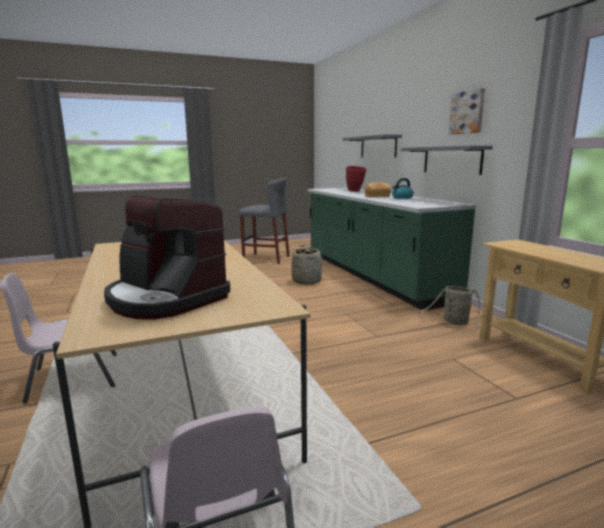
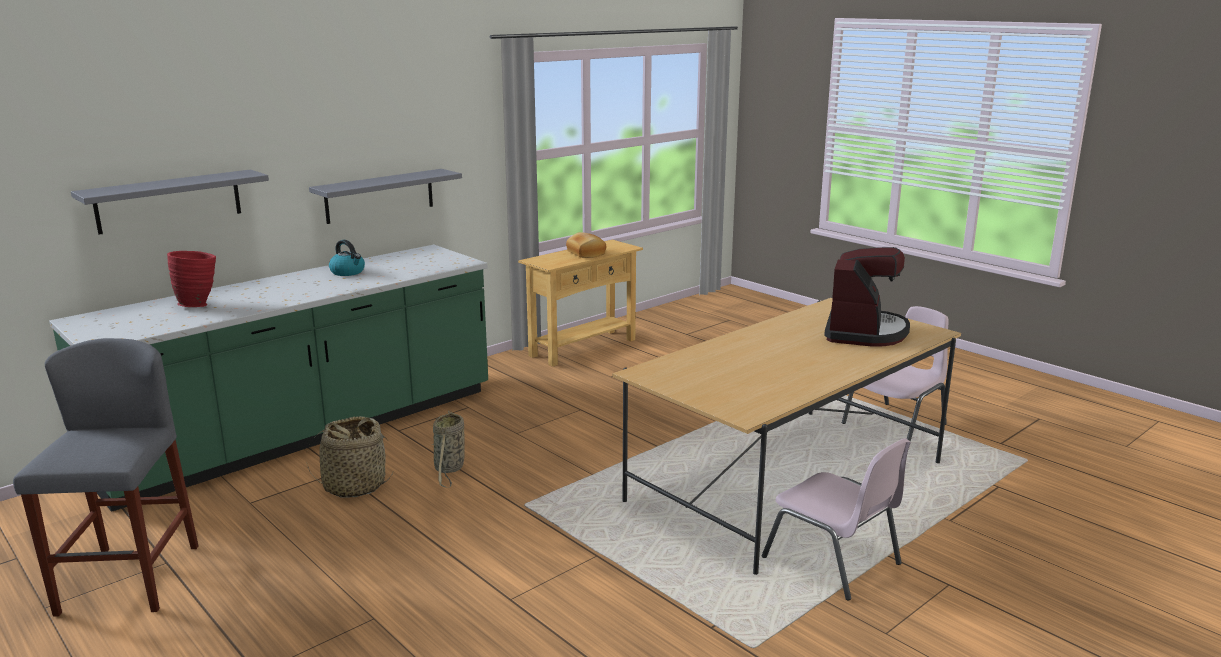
camera: 110 degrees left, 5 degrees up
(377, 196) = (319, 285): bread -> bread (585, 253)
(453, 322) = (513, 376): basket -> basket (449, 469)
(467, 112) = (395, 129): picture -> none

